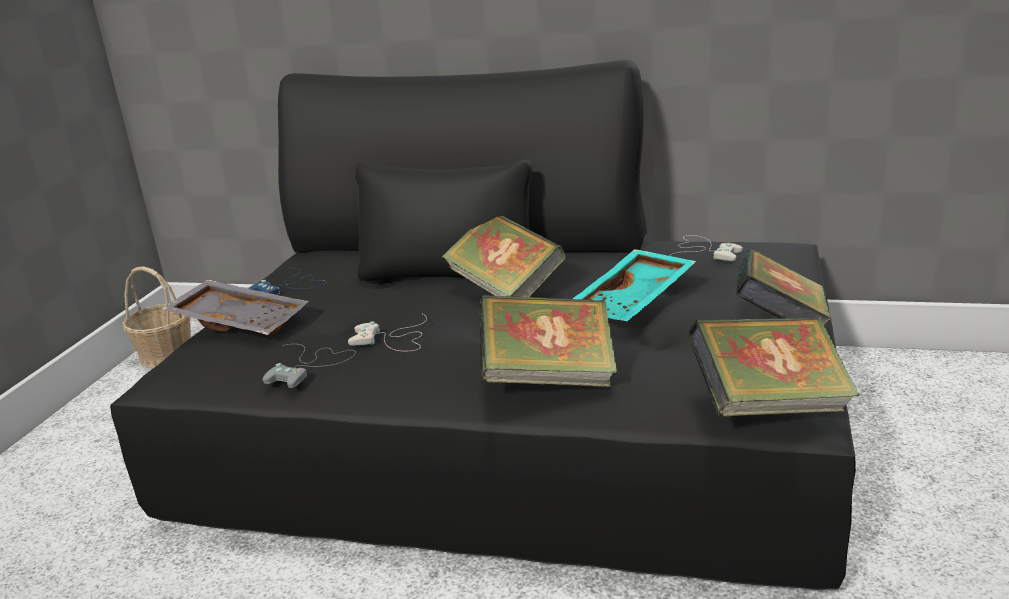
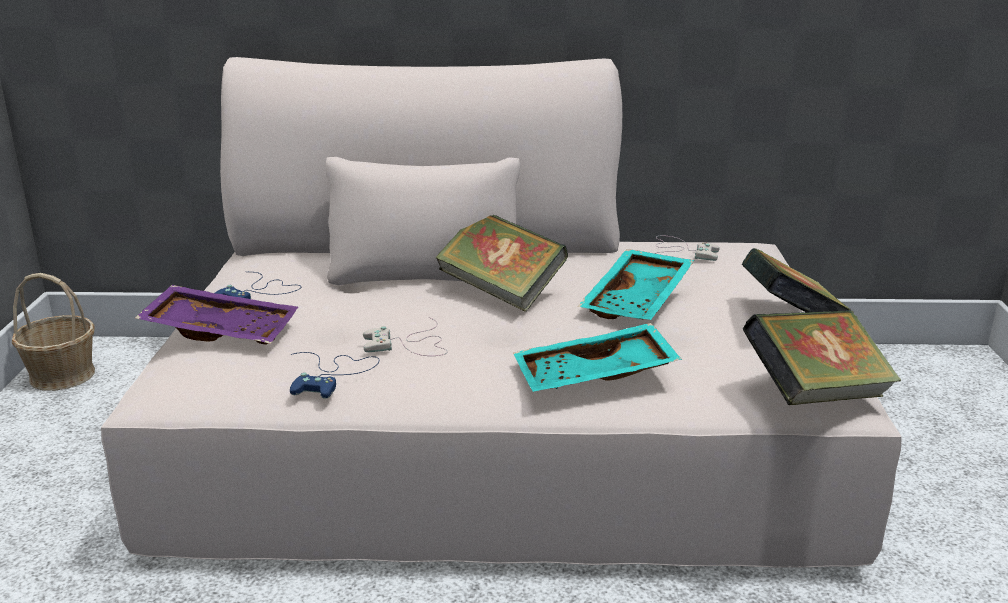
camera: 15 degrees left, 0 degrees up
(241, 321) = (222, 330): grey tray -> purple tray
(310, 366) = (333, 375): grey game controller -> blue game controller
(516, 432) = (504, 439): black sofa -> beige sofa
(548, 378) = (595, 378): book -> turquoise tray

